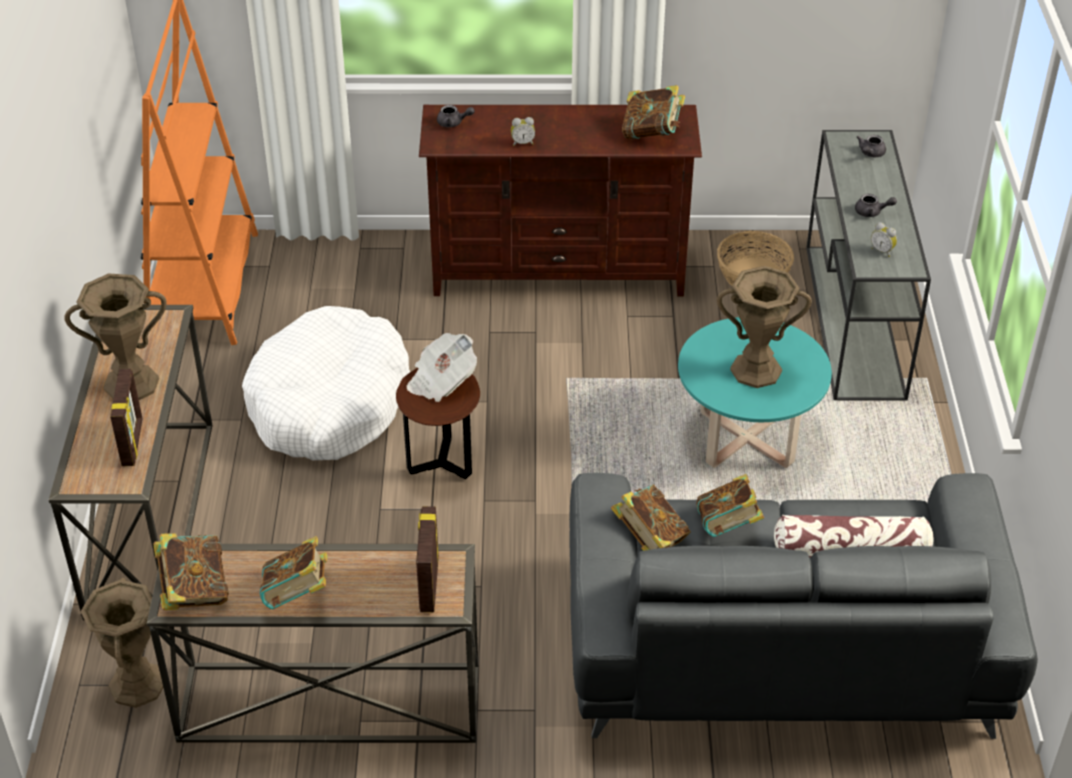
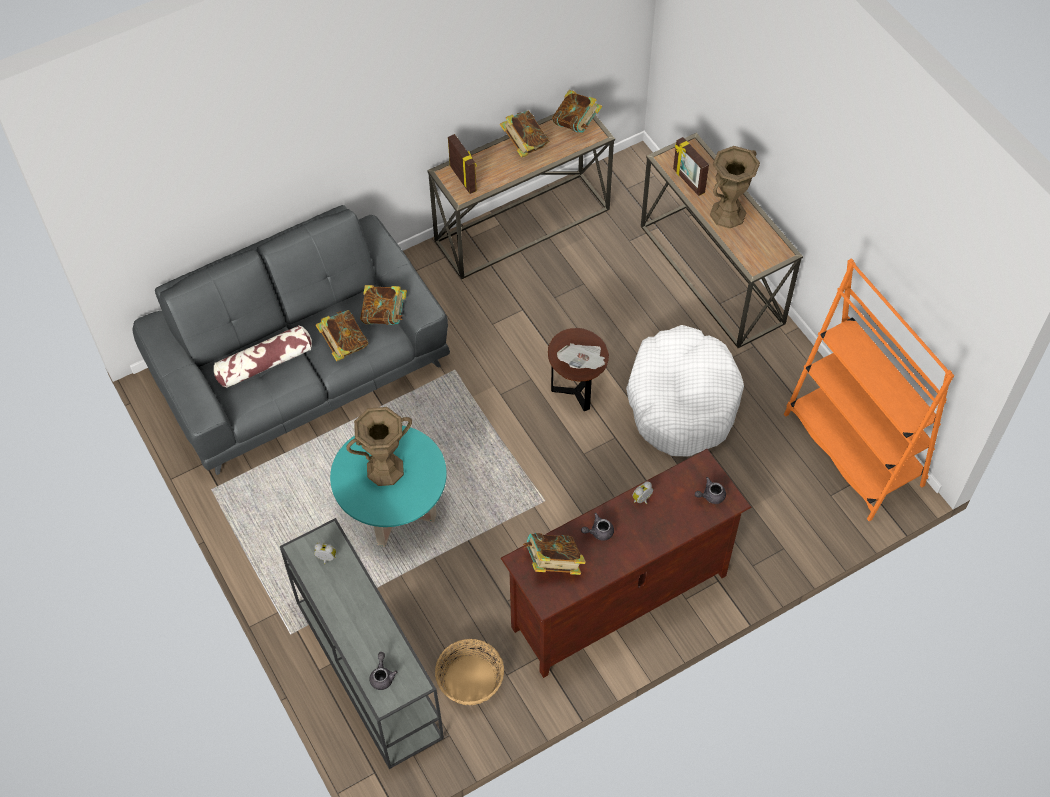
camera: 150 degrees right, 15 degrees up
(137, 685) = (626, 189): brown vase -> none
(872, 212) = (351, 600): grey teapot -> grey teapot (598, 532)

